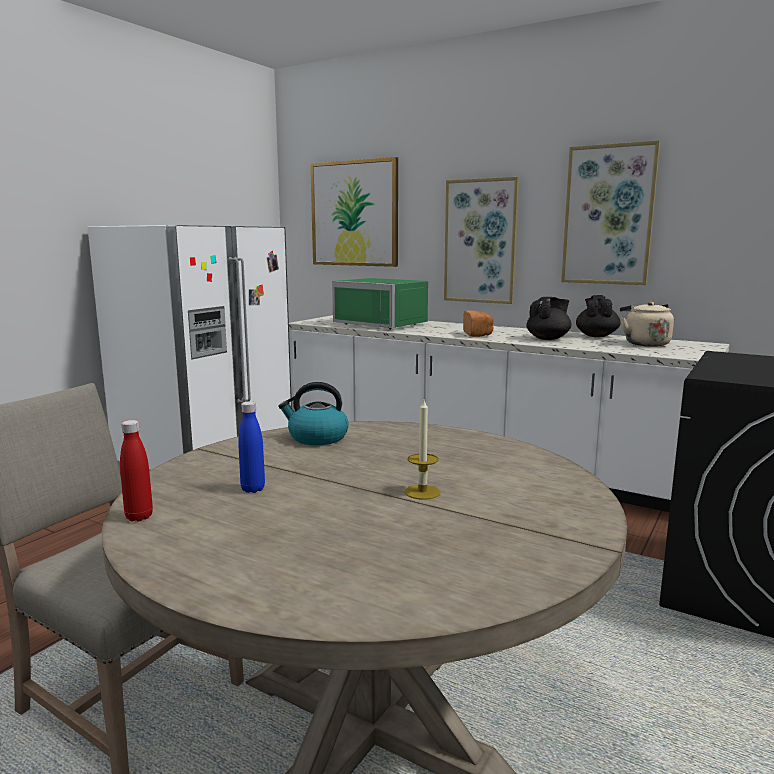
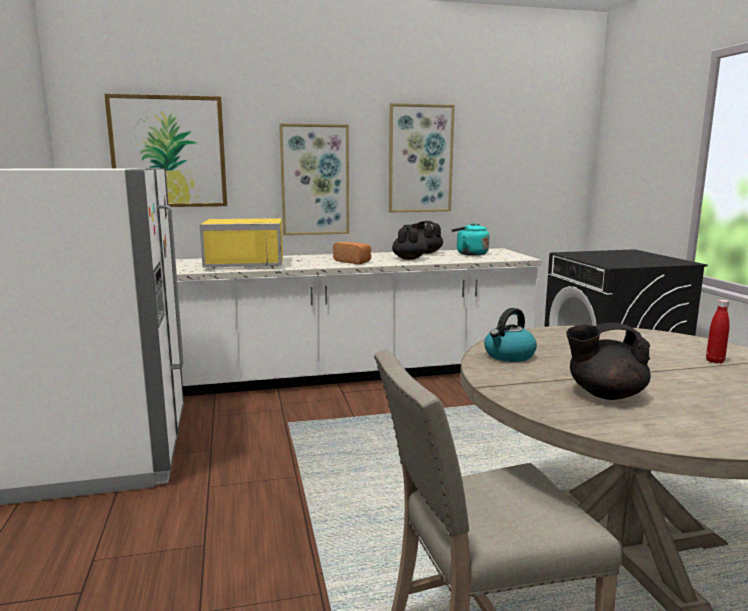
camera: 45 degrees left, 0 degrees up
(139, 517) = (628, 434): red bottle -> red bottle (715, 361)
(253, 489) = (604, 394): blue bottle -> black teapot
(385, 324) = (246, 263): green microwave -> yellow microwave
(422, 492) = (662, 363): candle -> none
(644, 344) = (469, 254): beige kettle -> turquoise kettle

